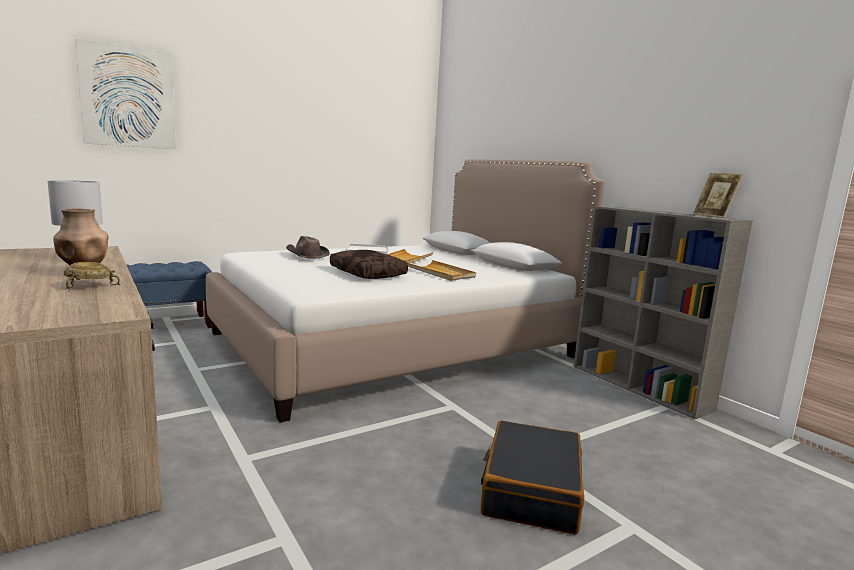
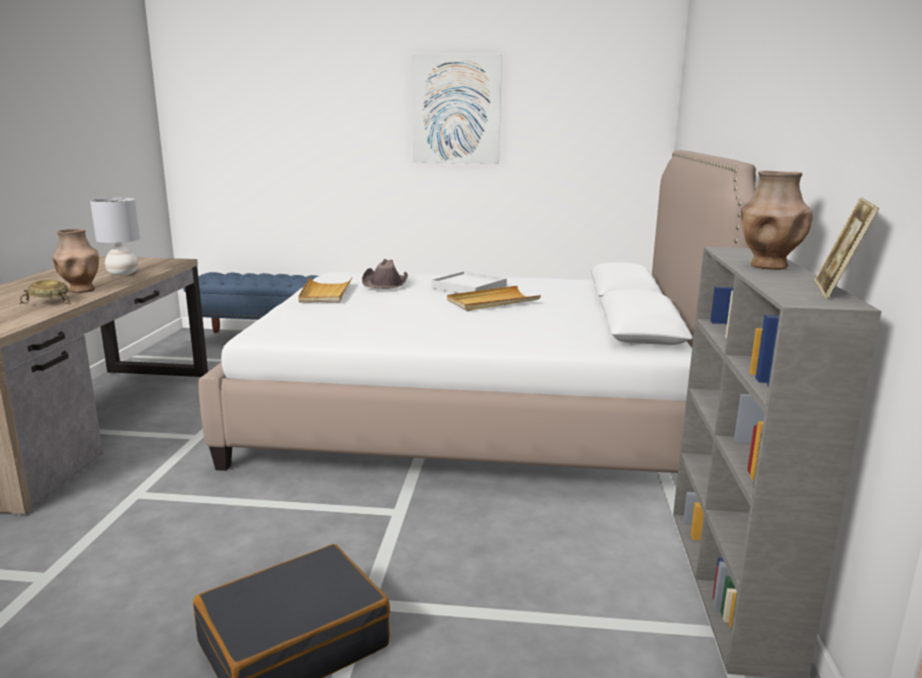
camera: 40 degrees right, 5 degrees up
(128, 97) = (273, 98): picture -> picture (456, 110)
(369, 273) = (390, 317): brown pillow -> none
(440, 273) = (480, 328): beige tray -> beige tray (325, 293)
(653, 210) = (767, 266): none -> brown vase

